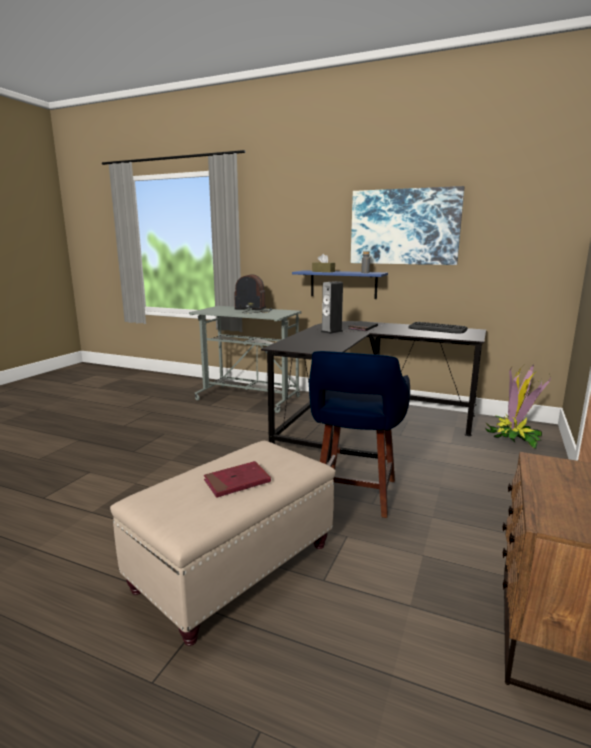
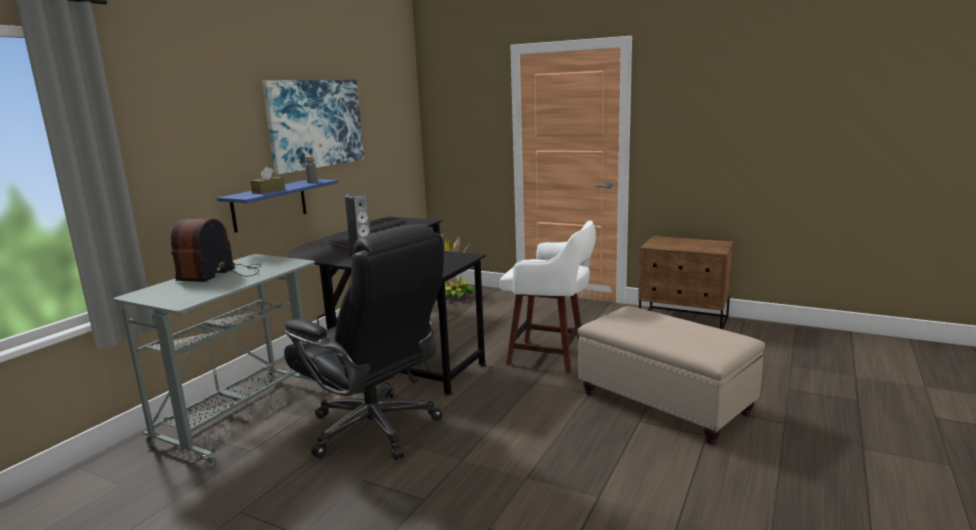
camera: 85 degrees left, 0 degrees up
(224, 430) = (374, 428): none -> black office chair
(237, 482) = (669, 328): red book -> none
(354, 495) = (550, 357): blue stool -> white stool

